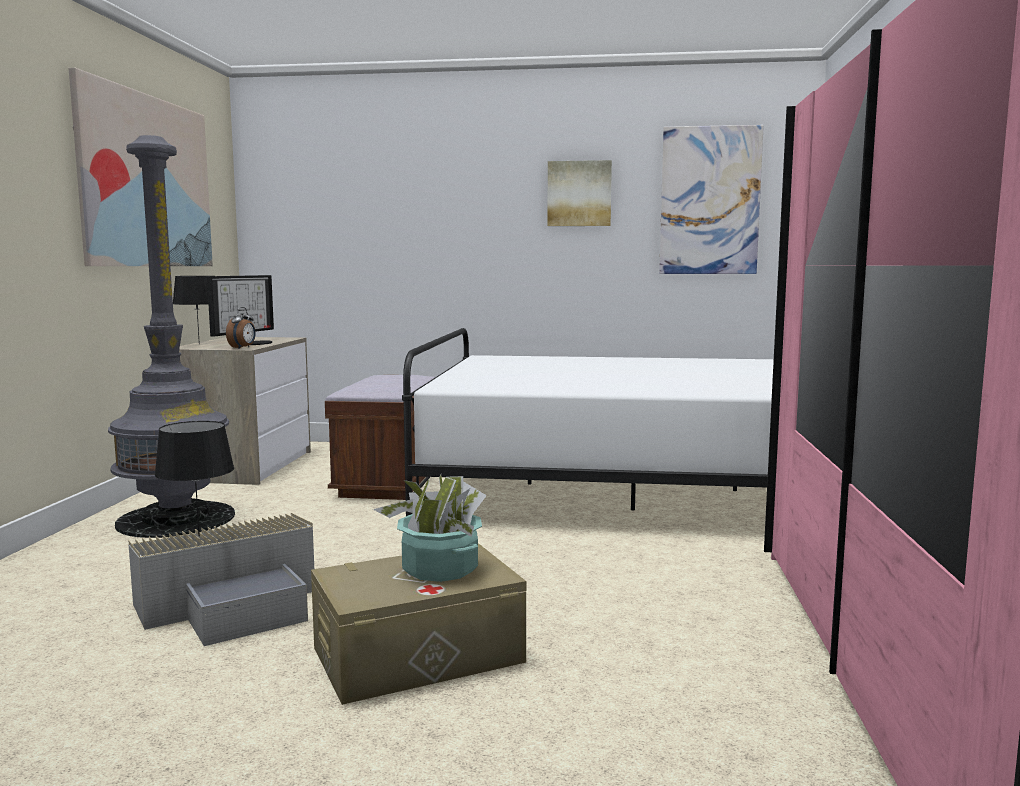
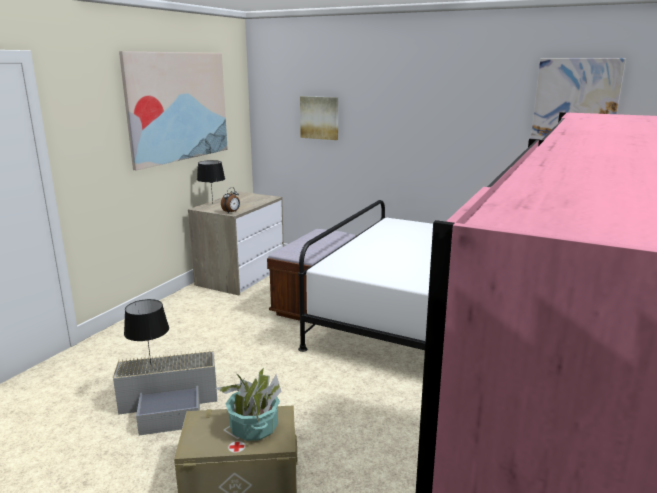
camera: 20 degrees right, 10 degrees up
(176, 519) = (180, 320): grey floor lamp -> none
(253, 343) = (243, 204): monitor -> none
(579, 193) = (470, 107): picture -> picture (319, 117)

